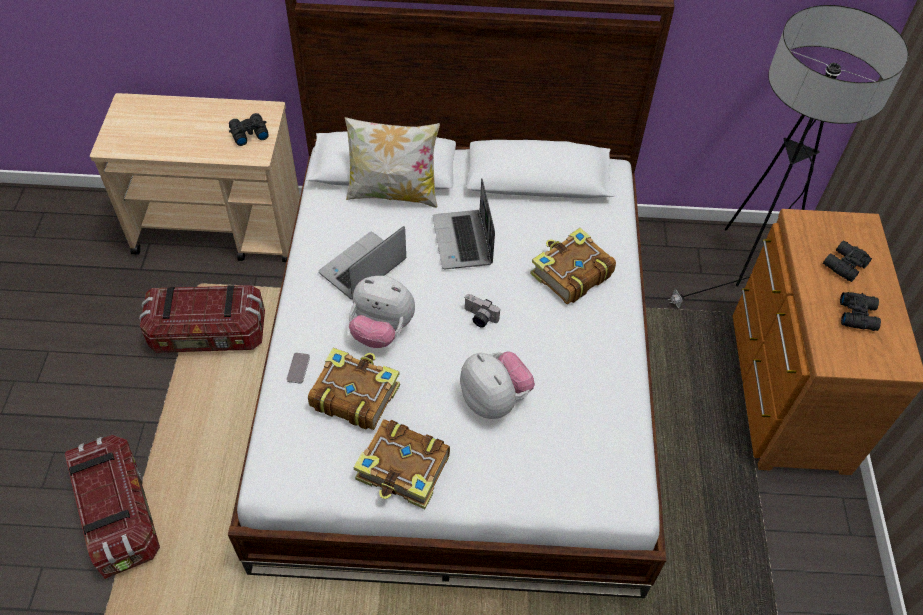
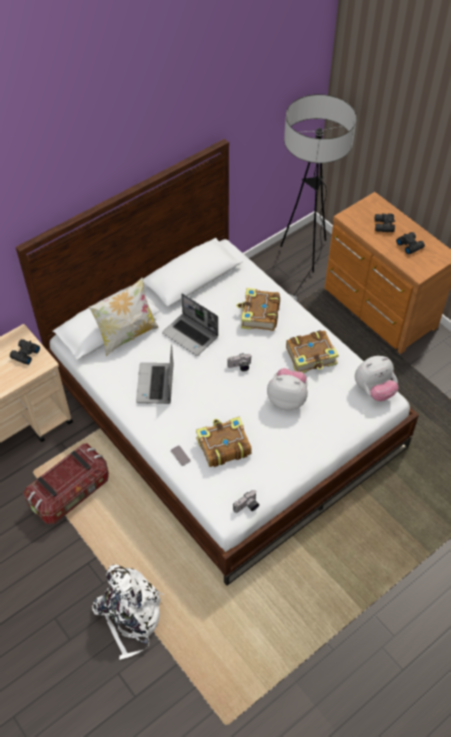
camera: 40 degrees left, 0 degrees up
(120, 515) = (130, 615): storage box -> white backpack
(302, 491) = (247, 507): none -> camera
(381, 330) = (200, 407): plush toy -> plush toy (374, 390)
(404, 470) = (282, 461): book -> book (311, 357)

